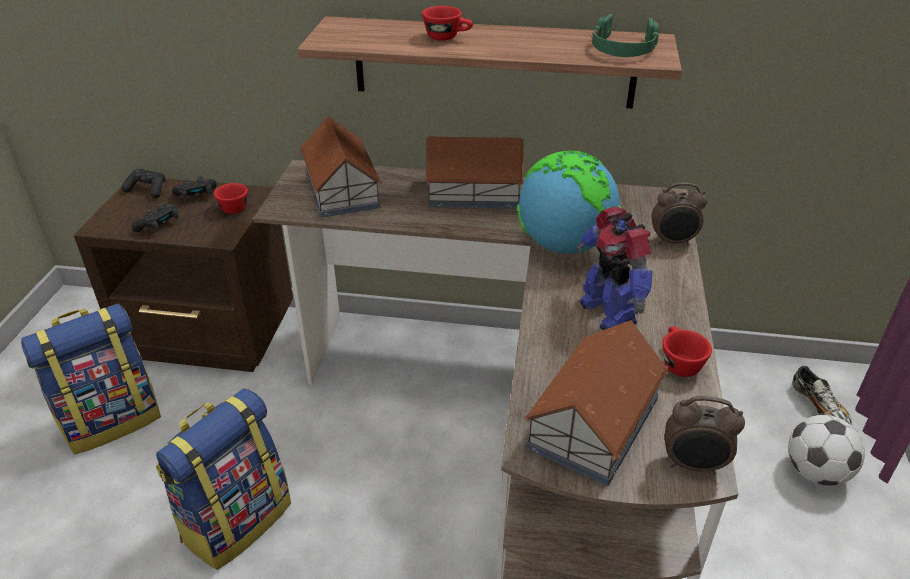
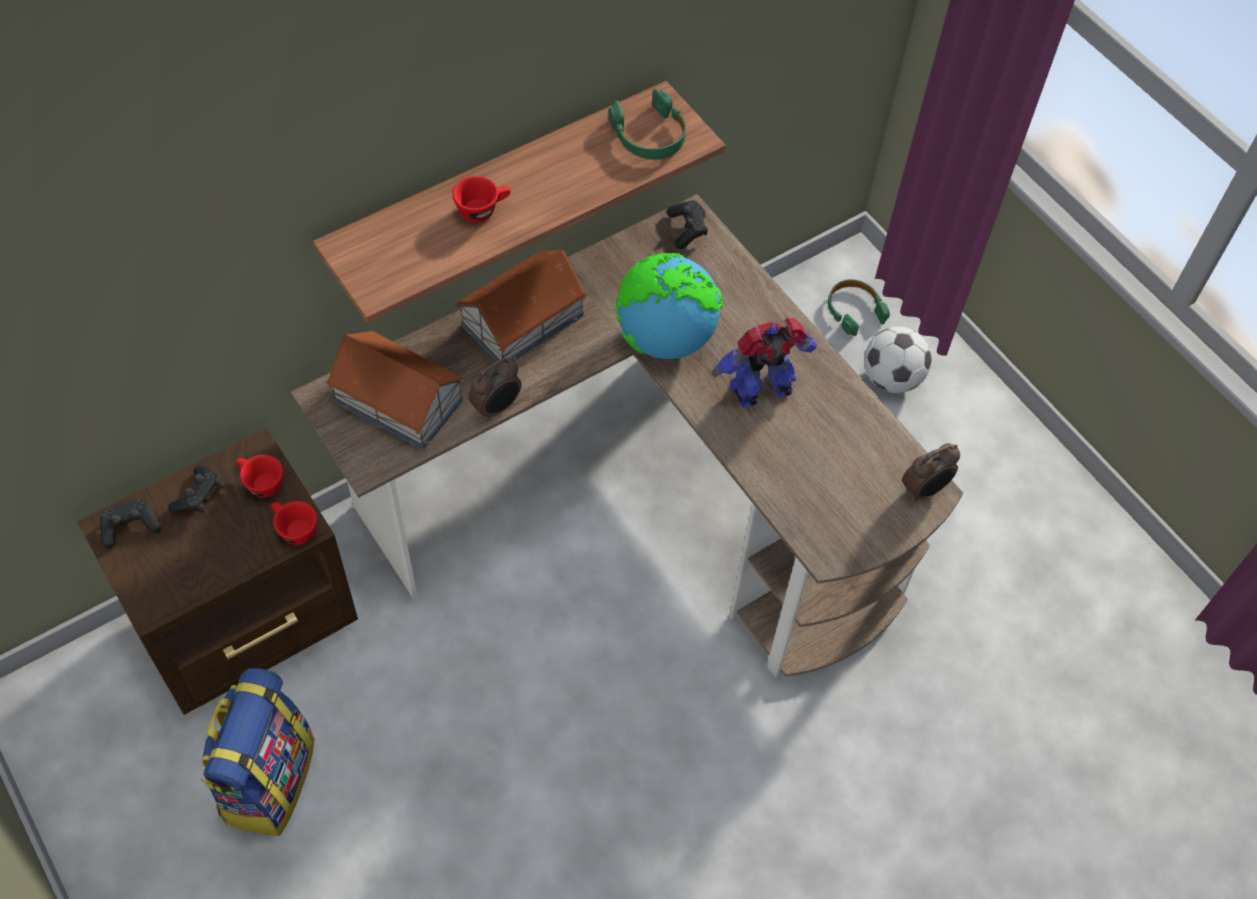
camera: 45 degrees left, 20 degrees up
(159, 225) = (216, 560): black game controller -> black game controller (687, 229)
(236, 520) = (504, 765): backpack -> none
(592, 423) = (841, 504): toy house -> none
(608, 312) = (763, 391): toy robot -> toy robot turned 135 degrees clockwise
(673, 242) = (742, 275): alarm clock -> alarm clock (497, 408)
(678, 362) = (848, 407): red cup -> red cup (294, 529)
(818, 408) = (854, 310): shoe -> green headphones

